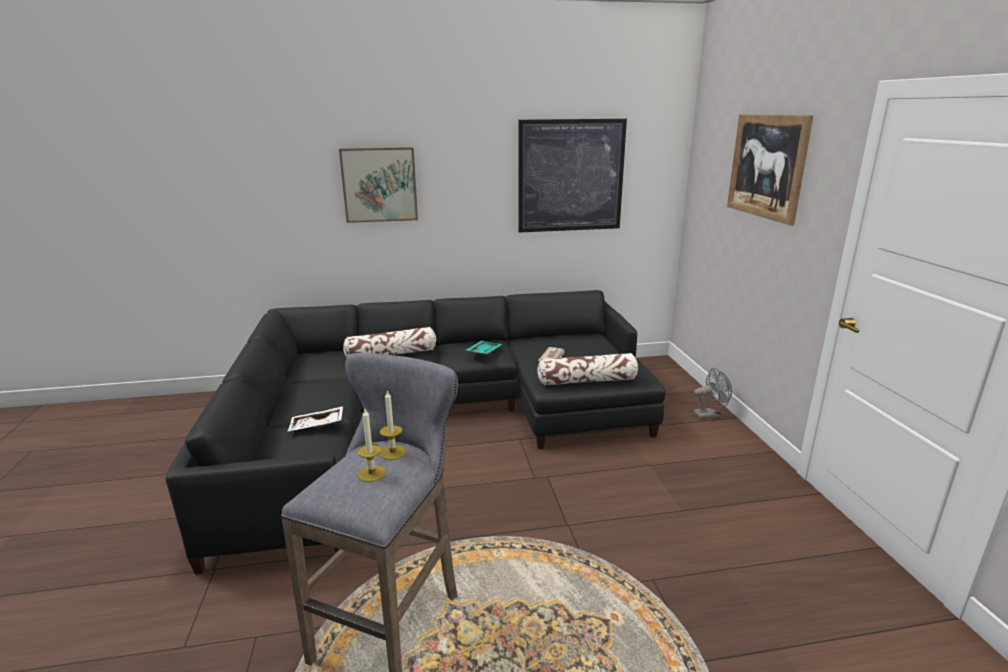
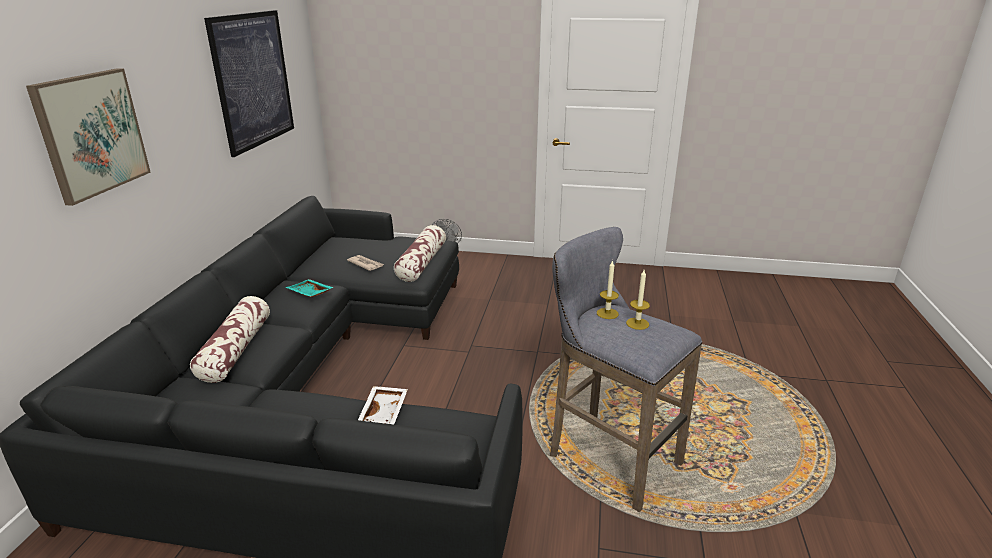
camera: 70 degrees left, 5 degrees up
(766, 166) = (439, 45): picture -> none

